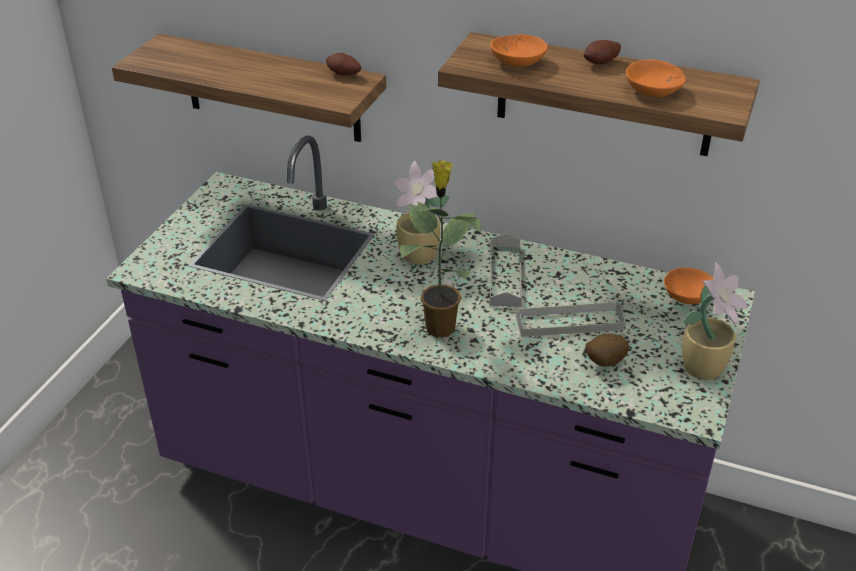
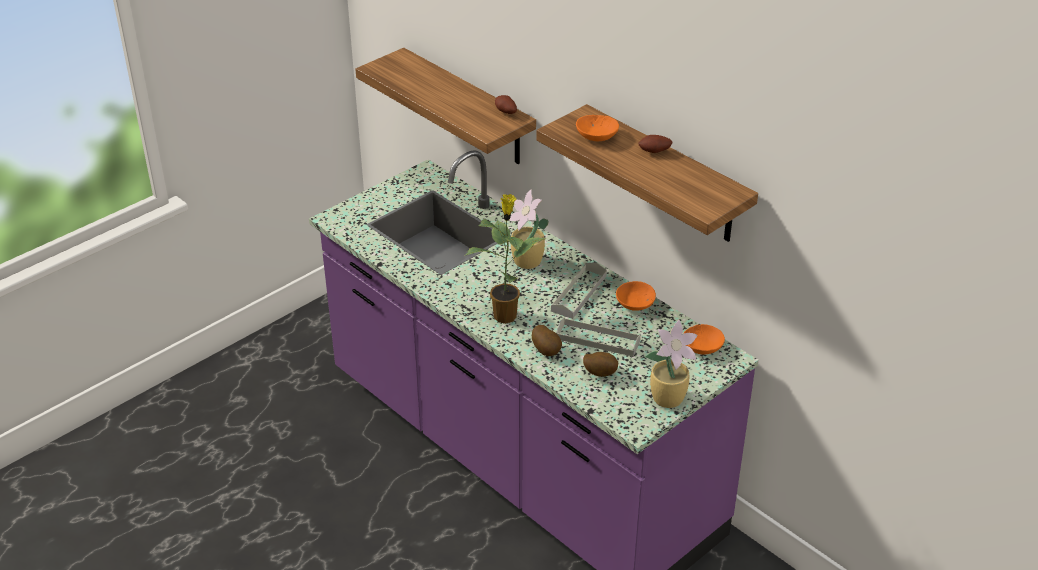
camera: 25 degrees right, 0 degrees up
(522, 354) = (547, 351): none -> potato
(651, 90) = (668, 181): orange bowl -> orange bowl (634, 303)

